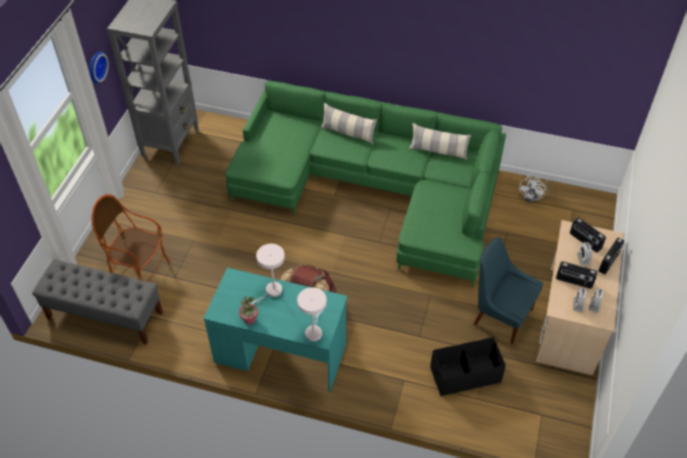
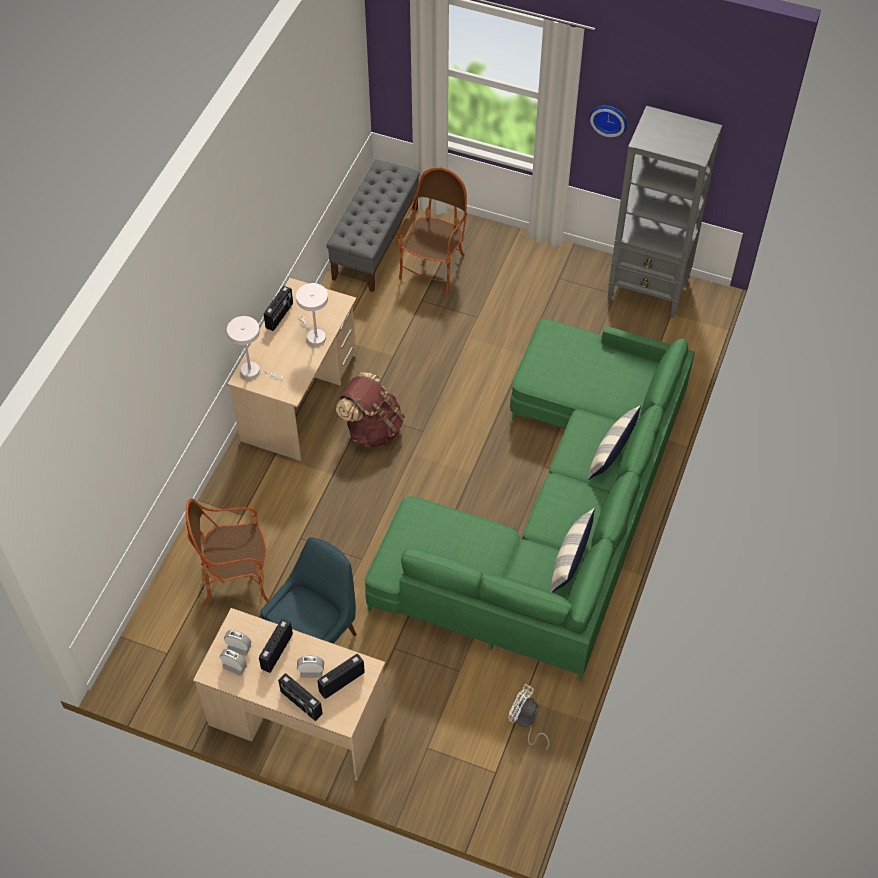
camera: 95 degrees right, 5 degrees up
(249, 319) = (280, 316): potted plant -> radio
(280, 353) = (299, 397): turquoise desk -> beige desk
(465, 375) = (237, 579): black storage box -> armchair

